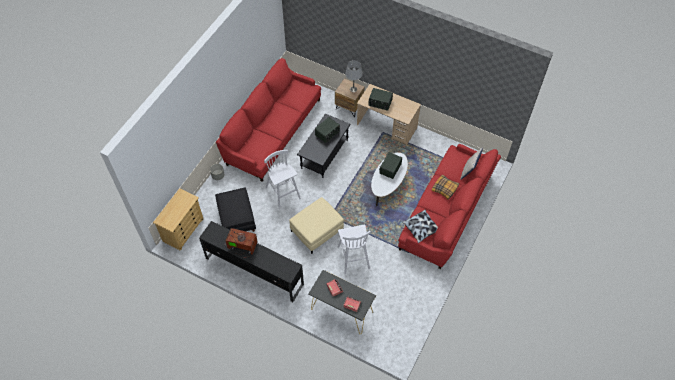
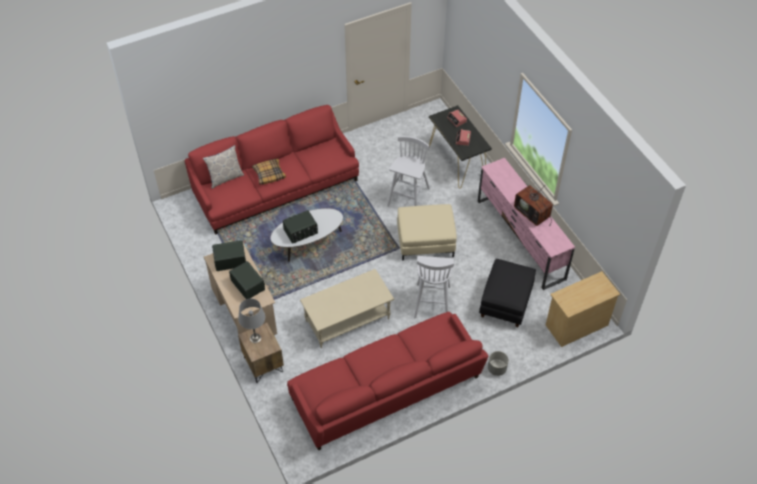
camera: 145 degrees left, 5 degrees down
(254, 271) = (520, 240): black tv stand -> pink tv stand
(324, 154) = (347, 320): black coffee table -> beige coffee table
(327, 133) = (337, 302): radio -> radio (230, 260)
(421, 229) = (330, 154): pillow -> none

